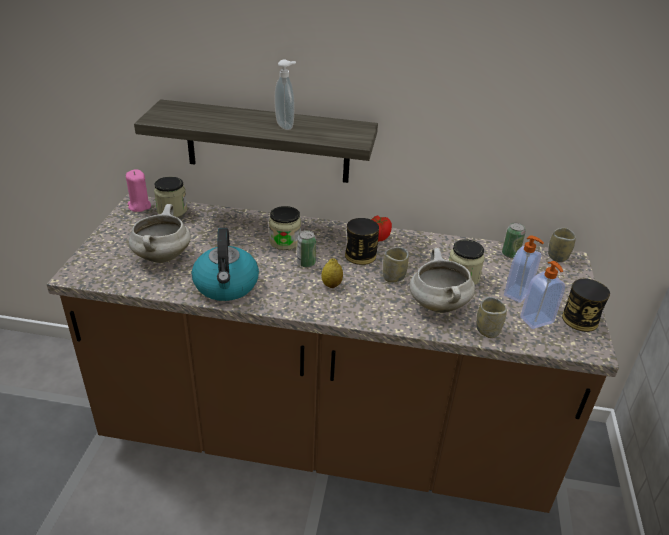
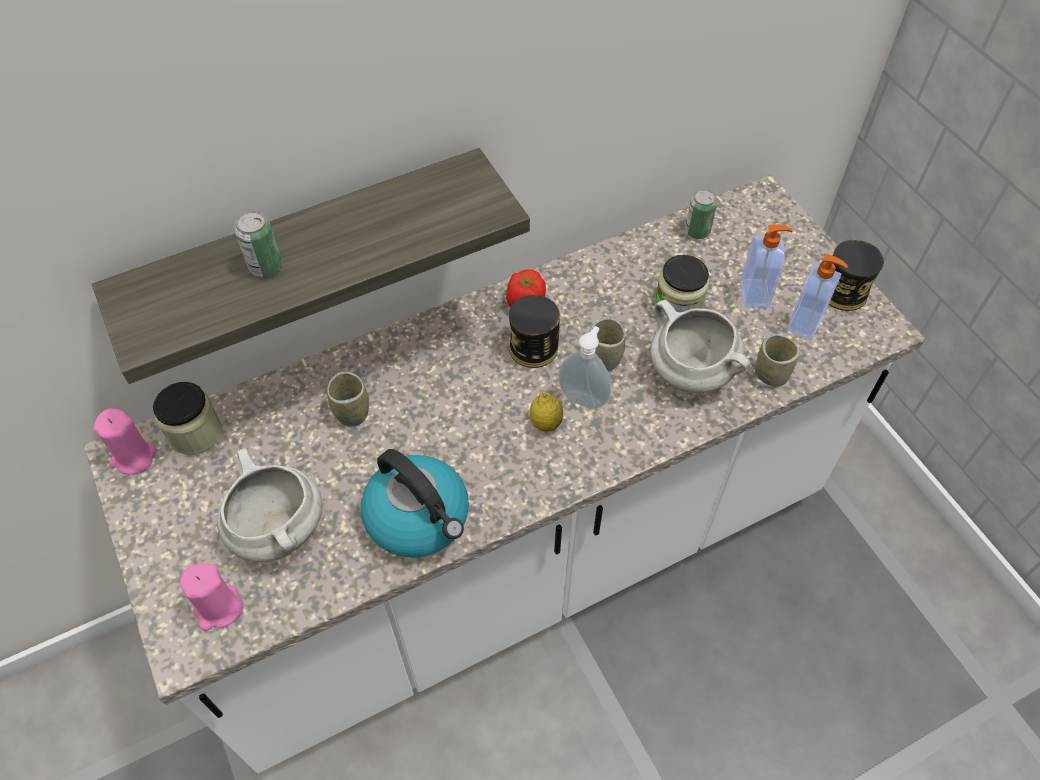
camera: 35 degrees left, 20 degrees up
(105, 268) = (218, 608): none -> pink candle
(285, 241) = (417, 387): jar -> none
(286, 125) = (364, 232): soap dispenser -> soap dispenser (584, 397)
(306, 263) = (480, 407): can -> can (265, 266)
(325, 438) = (520, 558): brown counter -> white counter
(557, 256) = (748, 202): cup -> cup (352, 412)

